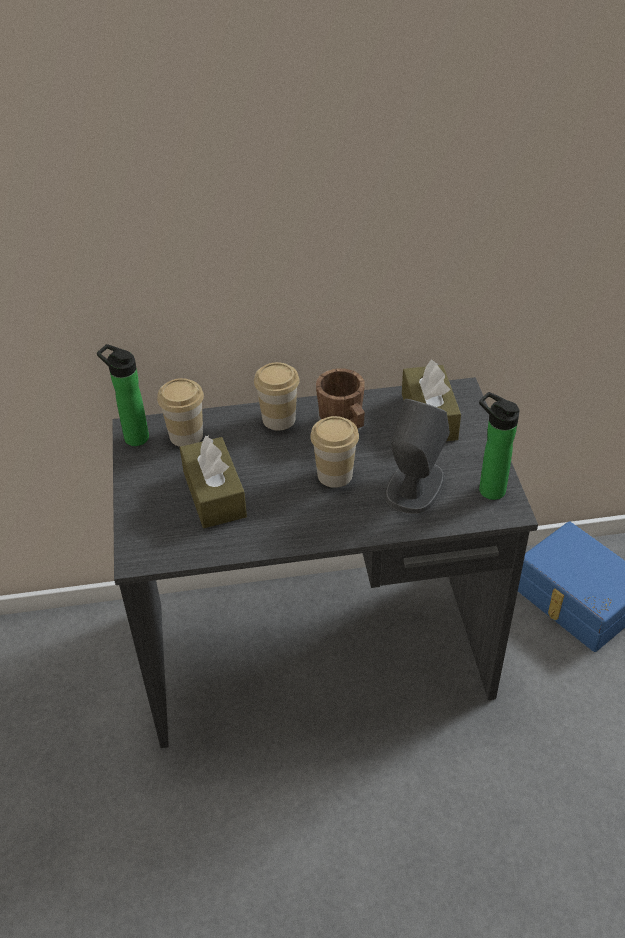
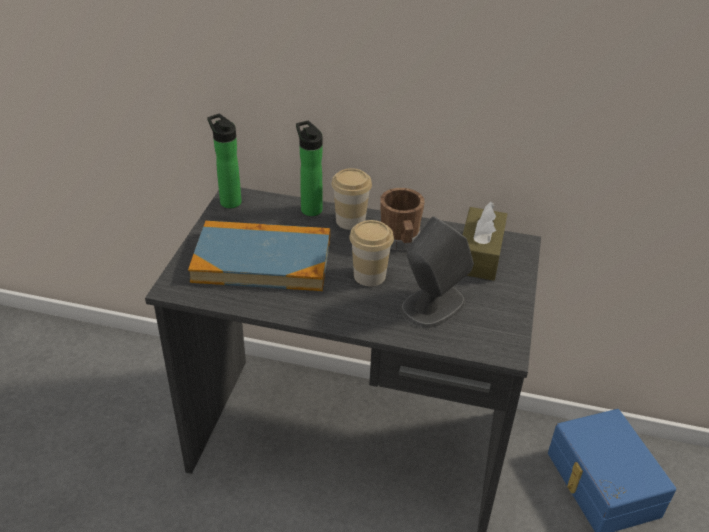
camera: 20 degrees right, 5 degrees down
(186, 435) = (269, 211): cup -> none
(214, 494) = (262, 260): brown tissue box -> book
(488, 488) = (498, 327): bottle -> bottle (310, 208)

